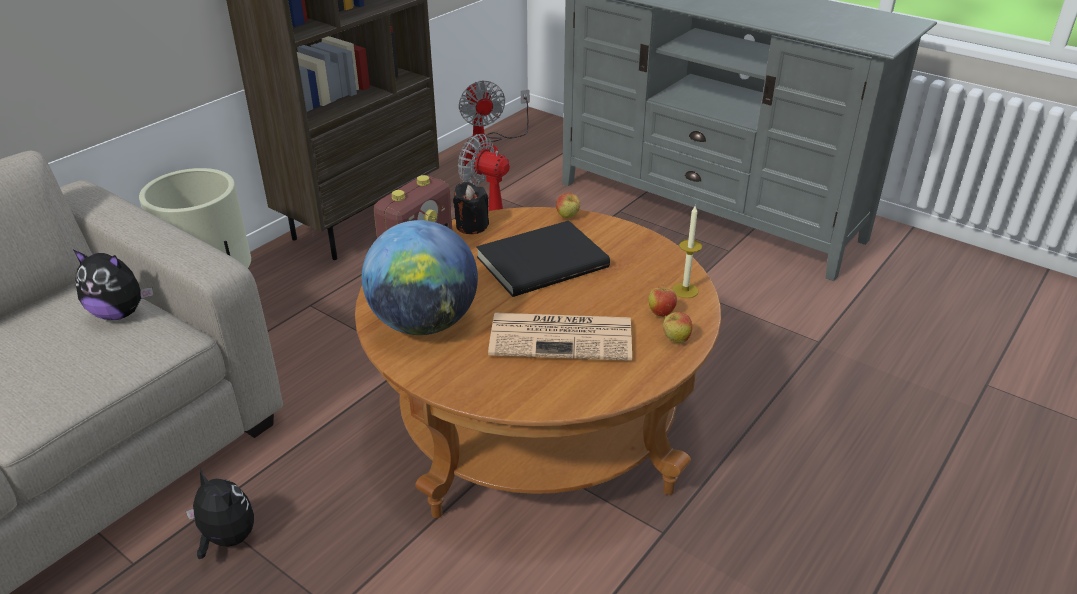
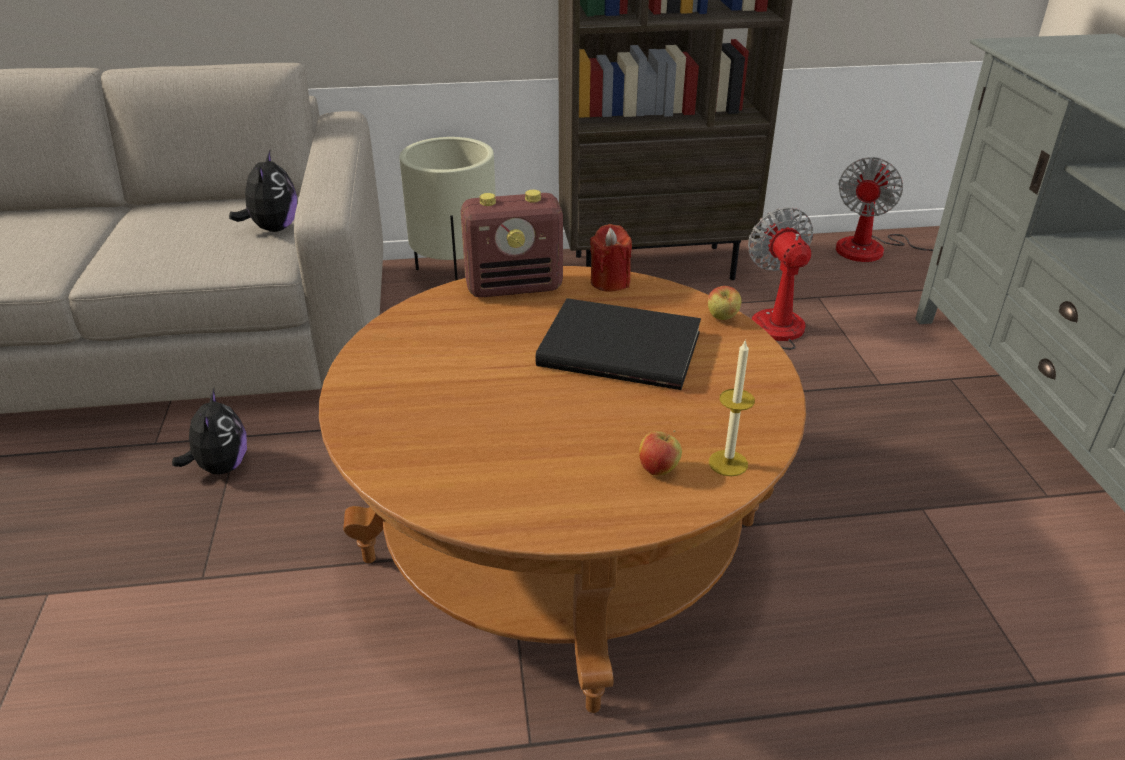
camera: 45 degrees right, 0 degrees up
(120, 313) = (273, 228): plush toy -> plush toy turned 150 degrees counterclockwise
(424, 323) = (425, 346): globe -> none
(471, 226) = (610, 282): black candle -> red candle
(563, 337) = (518, 431): newspaper -> none
(675, 340) = (626, 507): apple -> none

